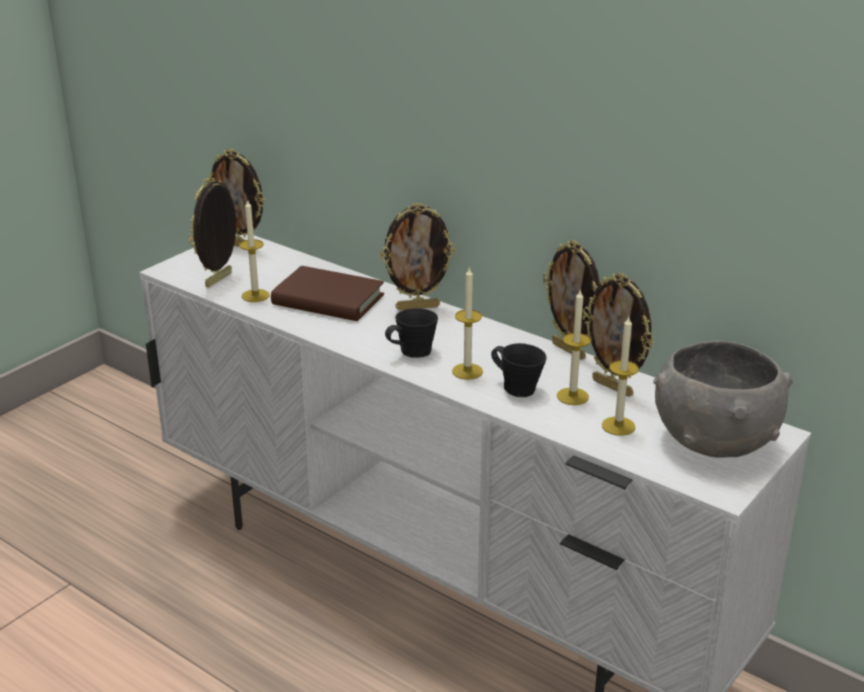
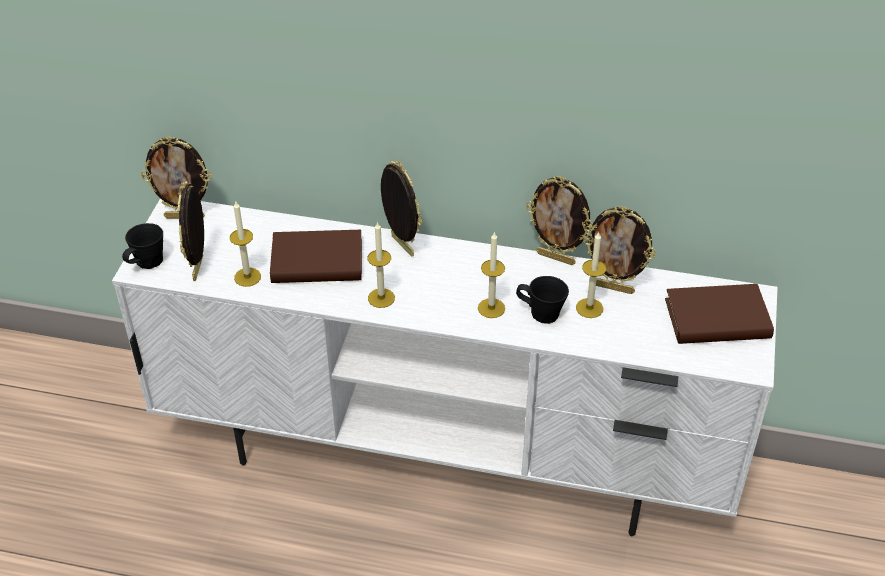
camera: 25 degrees left, 15 degrees up
(413, 352) = (433, 300): black mug -> black mug (147, 262)
(417, 307) = (401, 246): picture frame -> picture frame turned 90 degrees counterclockwise
(618, 426) = (641, 328): candle -> candle (381, 298)
(714, 441) = (717, 319): grey bowl -> brown book

